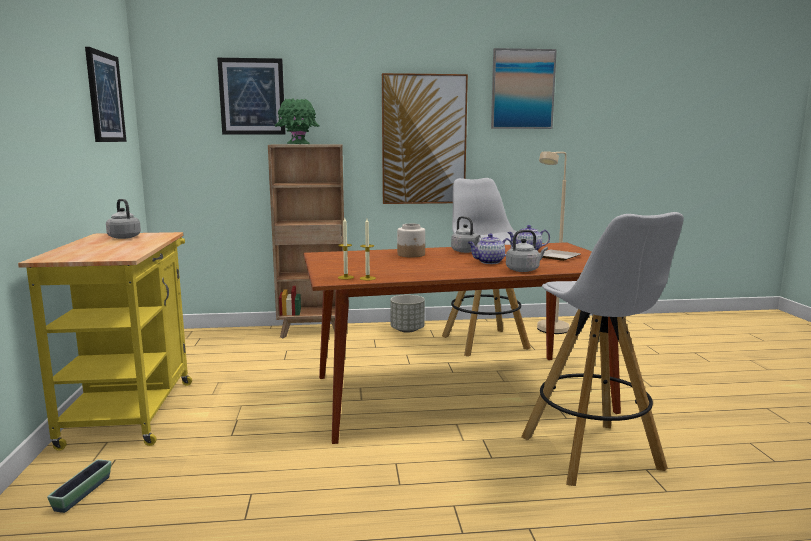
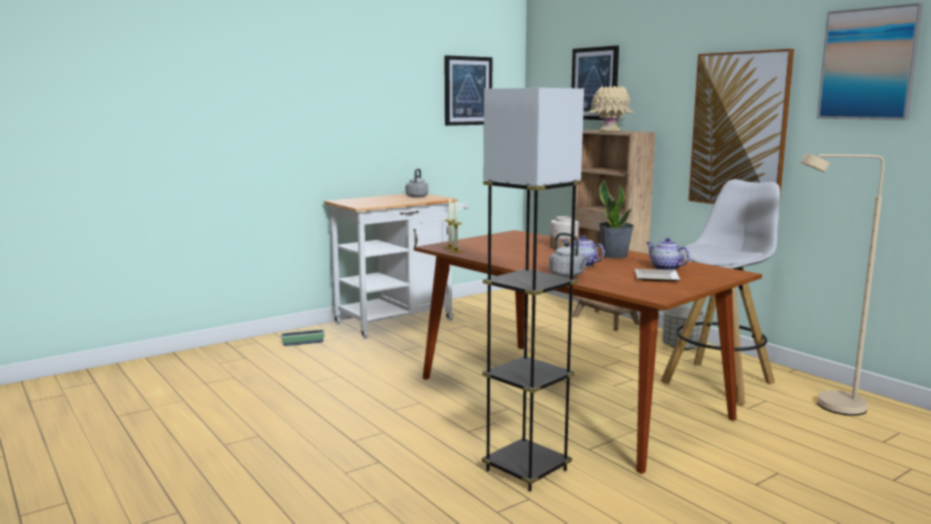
camera: 60 degrees right, 0 degrees up
(133, 408) = (400, 320): yellow cart -> white cart
(298, 144) = (610, 130): green vase -> beige vase
(466, 251) = (614, 255): grey kettle -> potted plant
(592, 454) = (526, 470): white stool -> grey floor lamp

